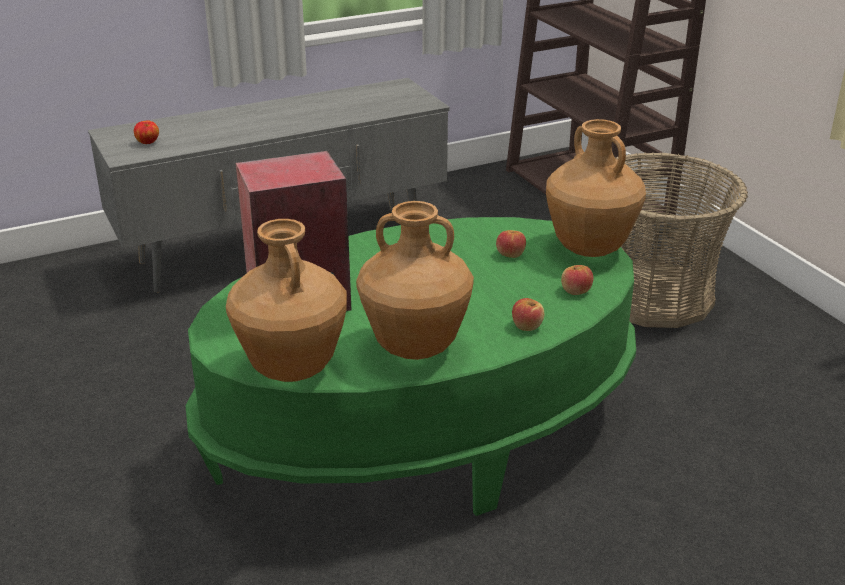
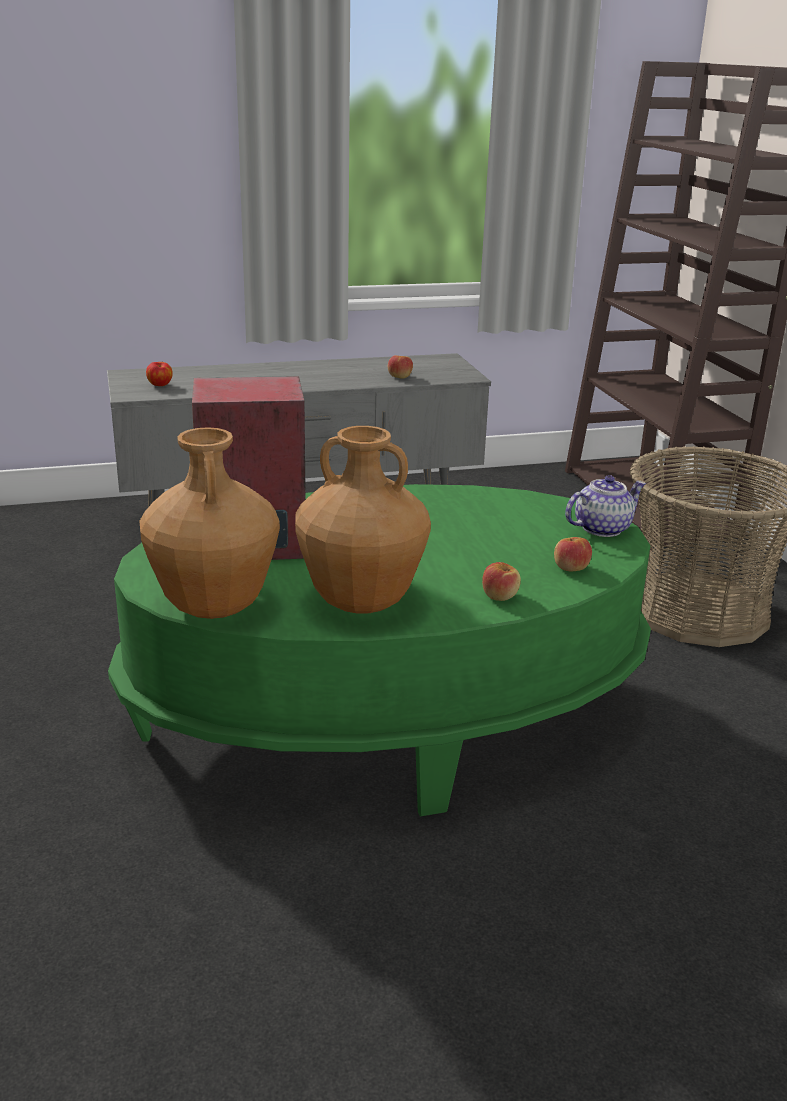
camera: 10 degrees right, 5 degrees down
(510, 254) = (508, 524): apple -> apple (399, 376)
(589, 248) = (602, 528): brown vase -> teapot

